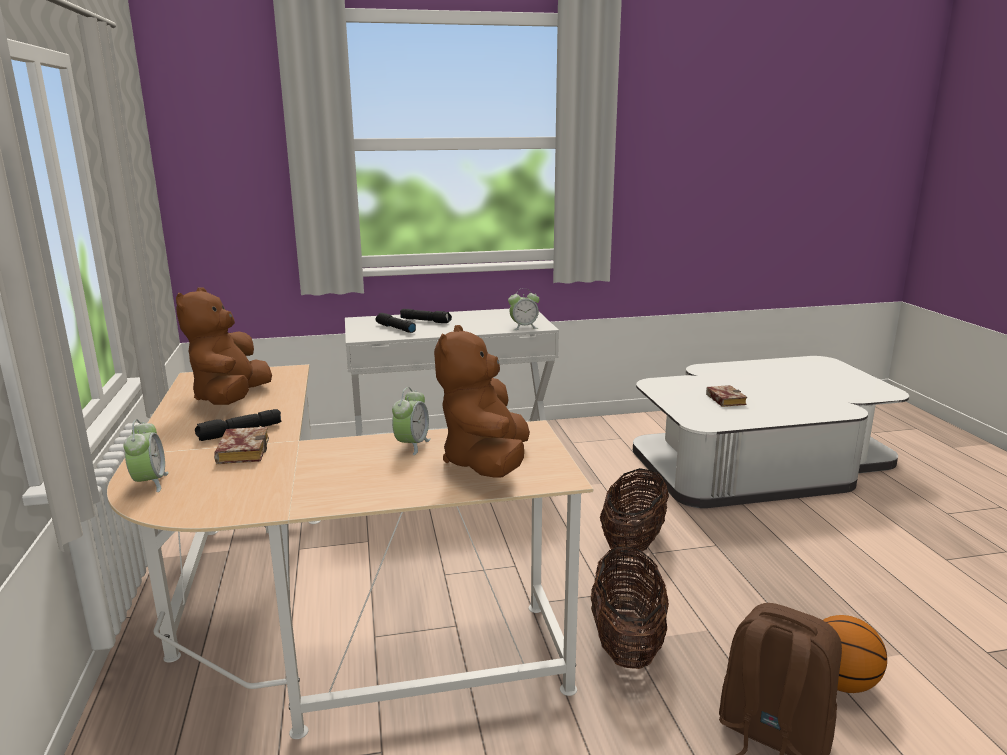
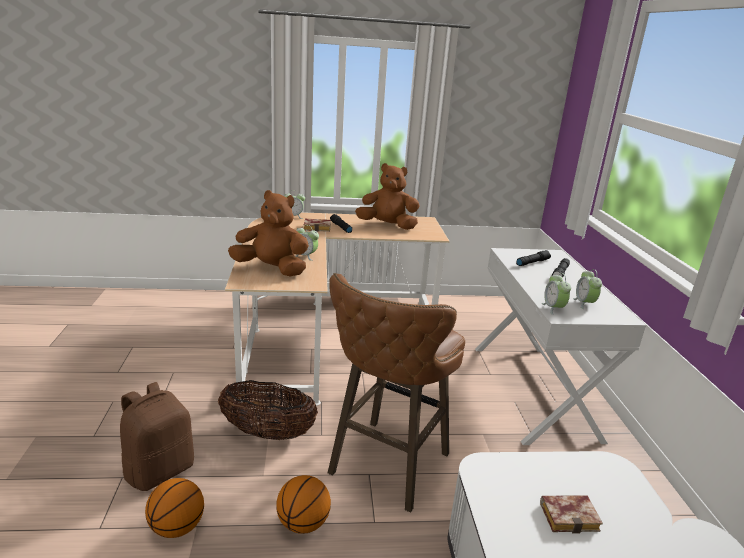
camera: 95 degrees right, 5 degrees up
(503, 318) = (584, 303): none -> alarm clock
(633, 542) = (387, 466): basket -> brown stool
(753, 587) = (303, 523): none -> basketball

